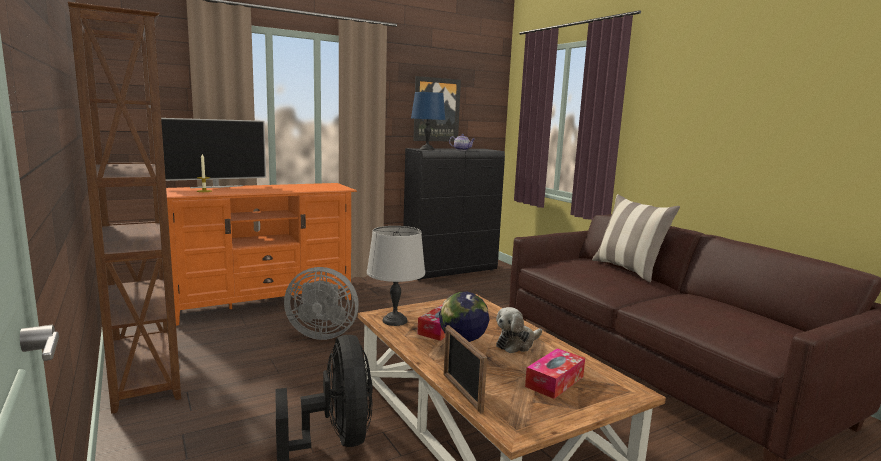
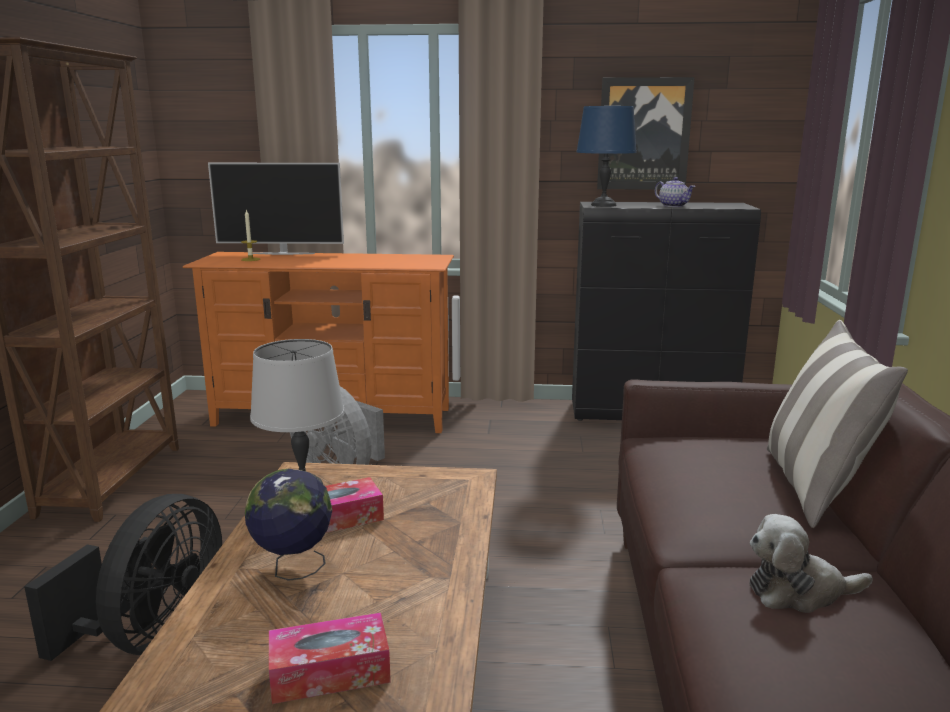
camera: 35 degrees right, 5 degrees up
(461, 392) = (177, 635): picture frame -> none
(516, 344) = (396, 580): plush toy -> plush toy (798, 592)

